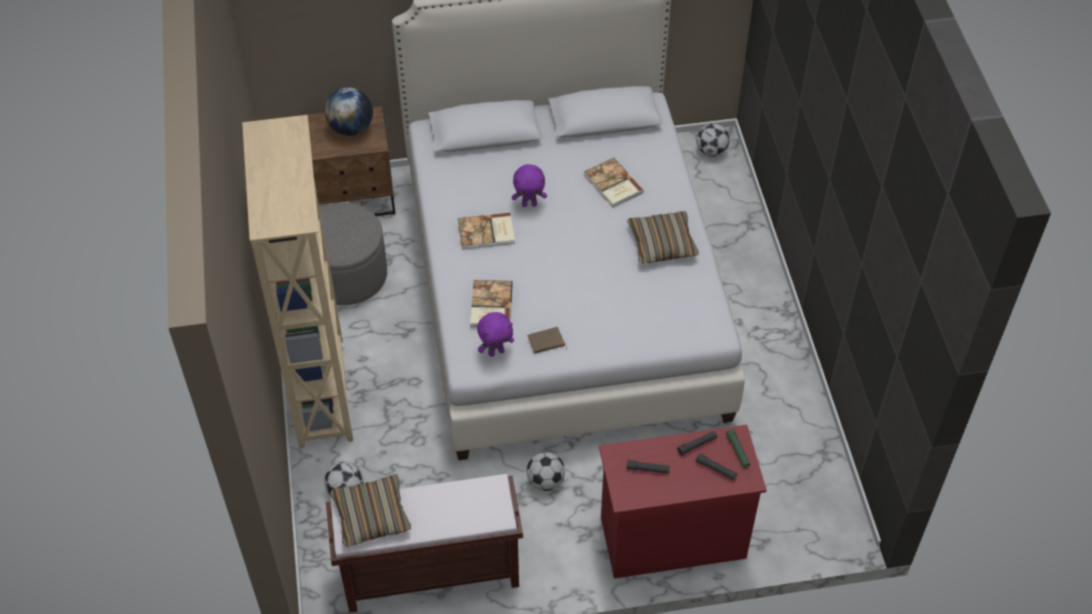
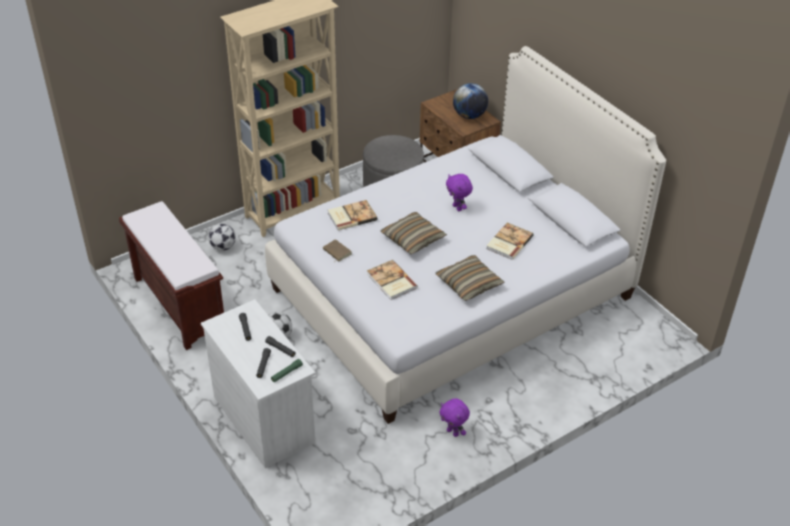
camera: 65 degrees right, 10 degrees down
(371, 516) = (156, 221): pillow -> pillow (413, 239)
(487, 233) = (416, 196): book -> book (391, 281)
(496, 352) = (314, 231): purple plush toy -> purple plush toy (453, 432)
(672, 537) = (263, 419): red dresser -> white dresser
(711, 151) = (653, 334): football -> none

